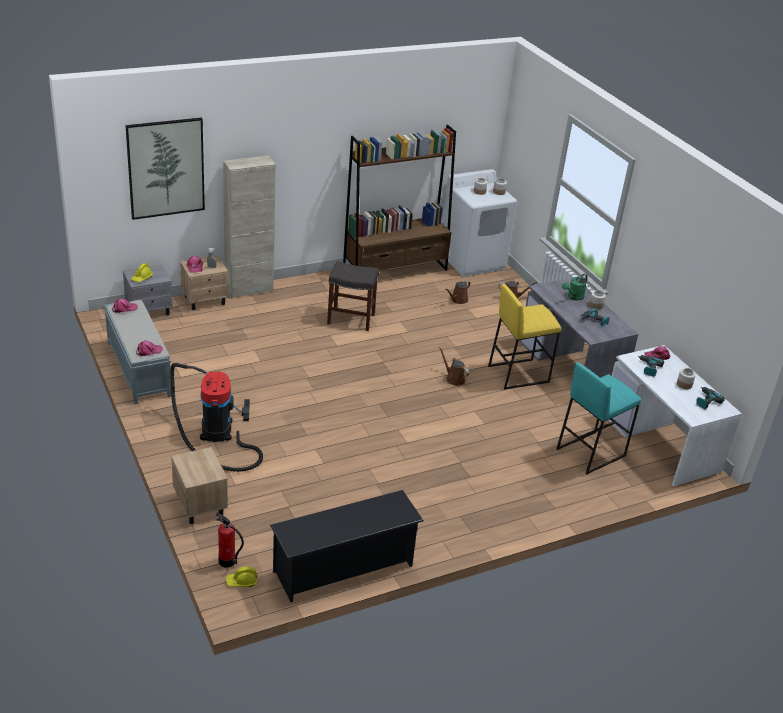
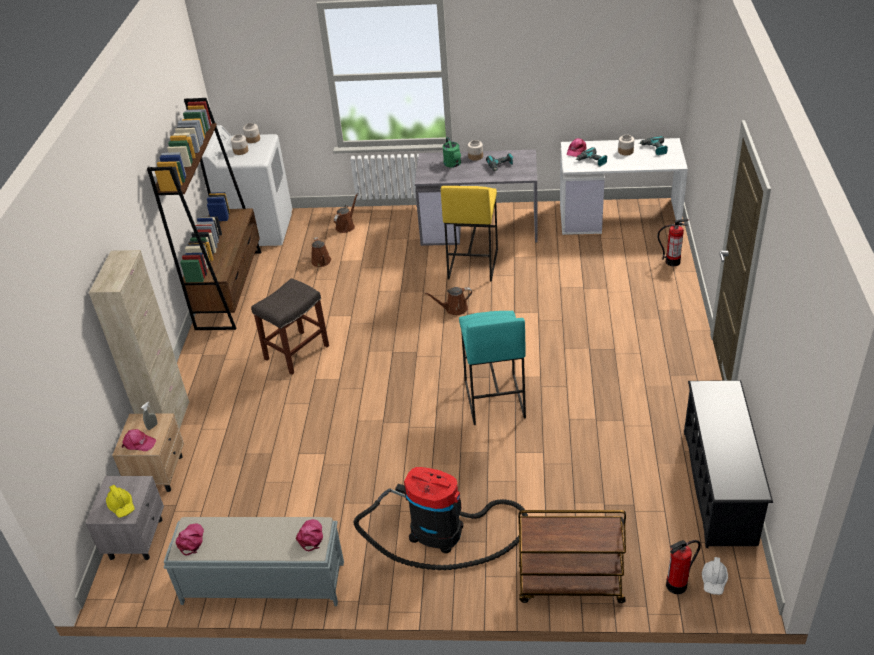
camera: 55 degrees left, 5 degrees up
(166, 168) = (57, 351): picture -> none
(200, 505) = (569, 585): beige nightstand -> brown cart
(242, 581) = (714, 580): yellow hard hat -> white hard hat
(590, 452) = (613, 260): turquoise stool -> turquoise stool (493, 399)
(620, 490) = (672, 262): none -> fire extinguisher

